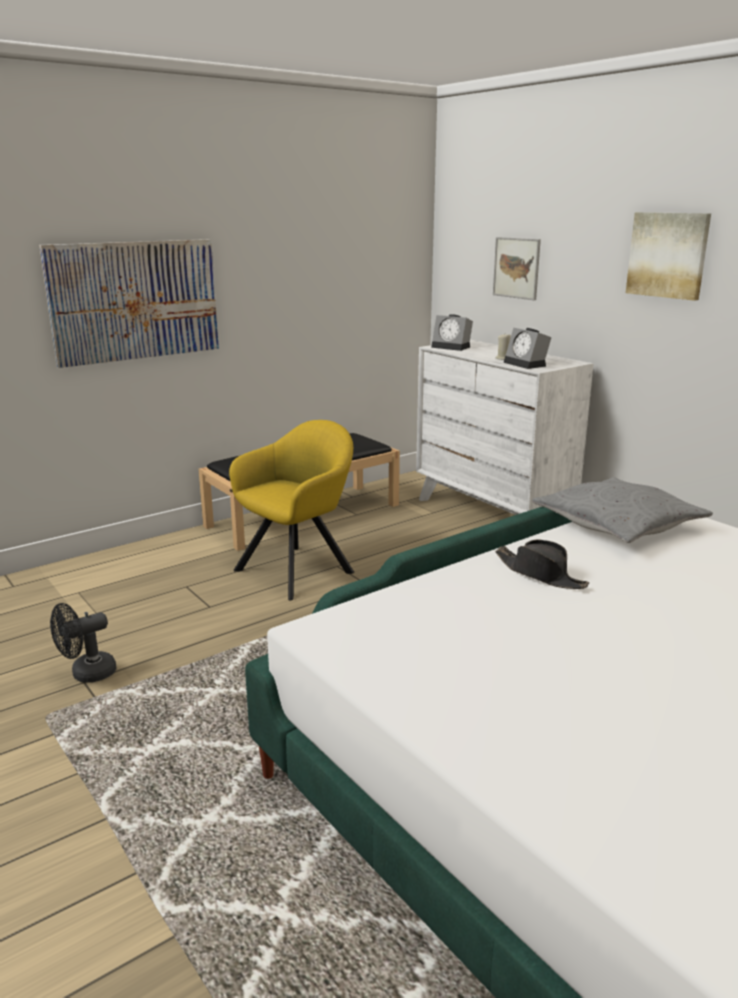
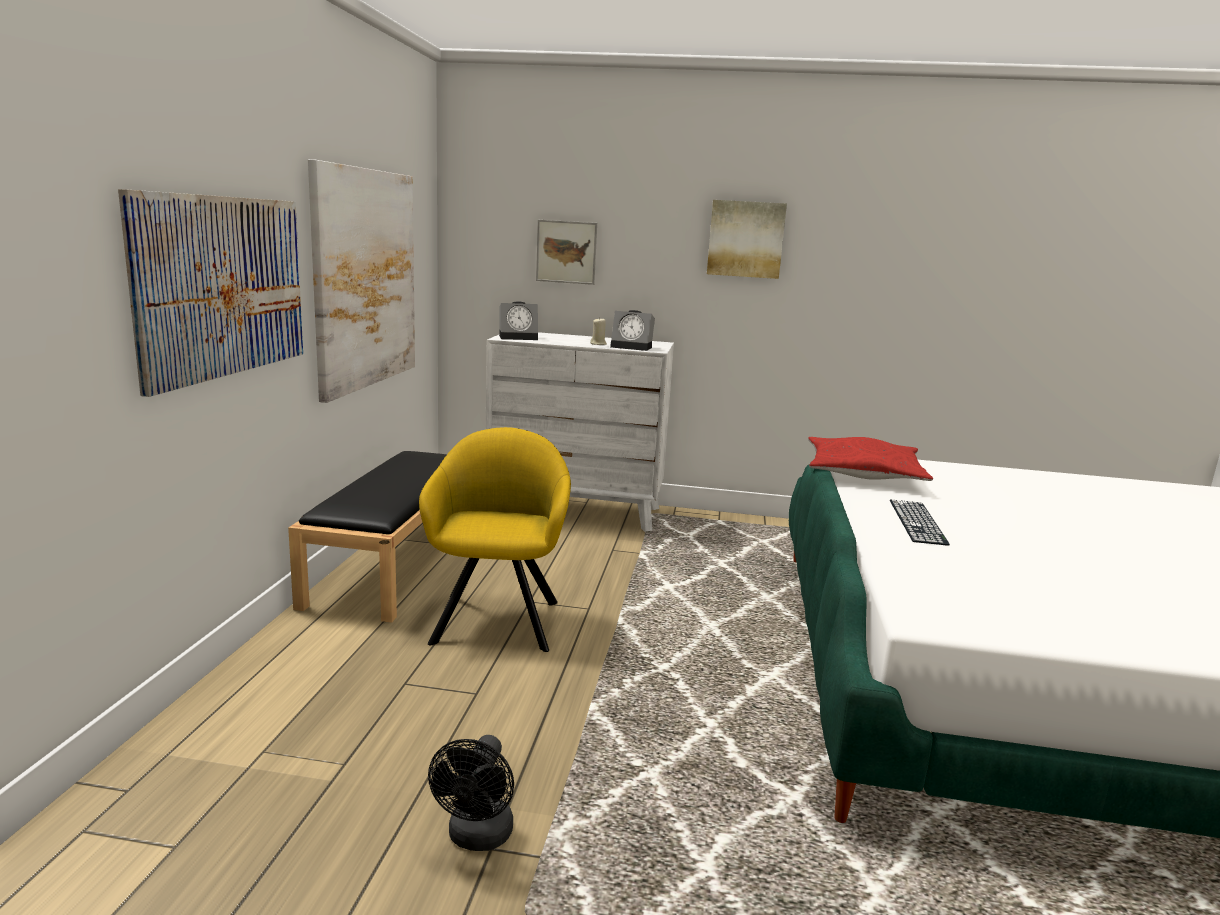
camera: 45 degrees left, 5 degrees down
(311, 293) = (366, 279): none -> picture
(540, 574) = (917, 521): black hat -> keyboard
(618, 524) = (863, 474): grey pillow -> red pillow

